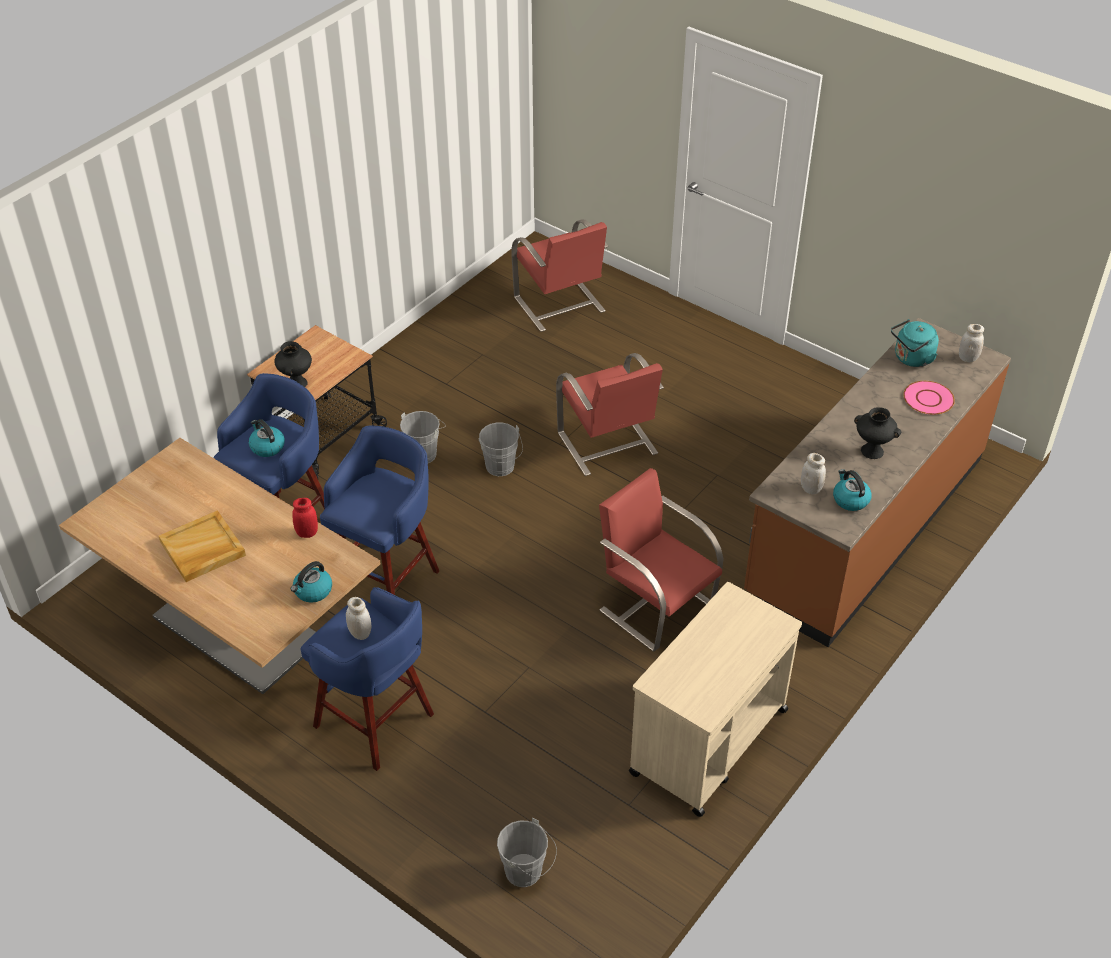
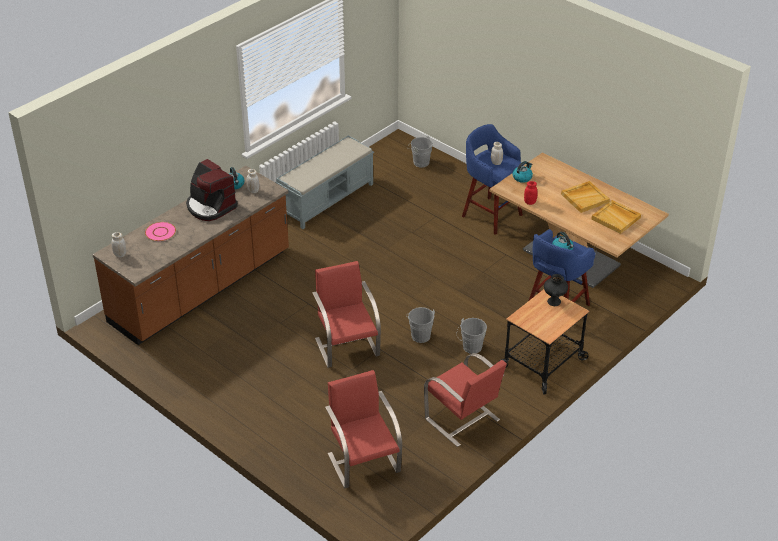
camera: 175 degrees left, 5 degrees down
(157, 508) = (616, 218): none -> beige tray
(387, 579) = (490, 276): blue stool -> none
(655, 605) = (338, 255): red chair -> red chair (463, 420)
(708, 742) = (327, 199): beige cart -> grey bench
(871, 451) = (210, 206): black vase -> coffee machine
(911, 359) = (155, 256): turquoise kettle -> none

